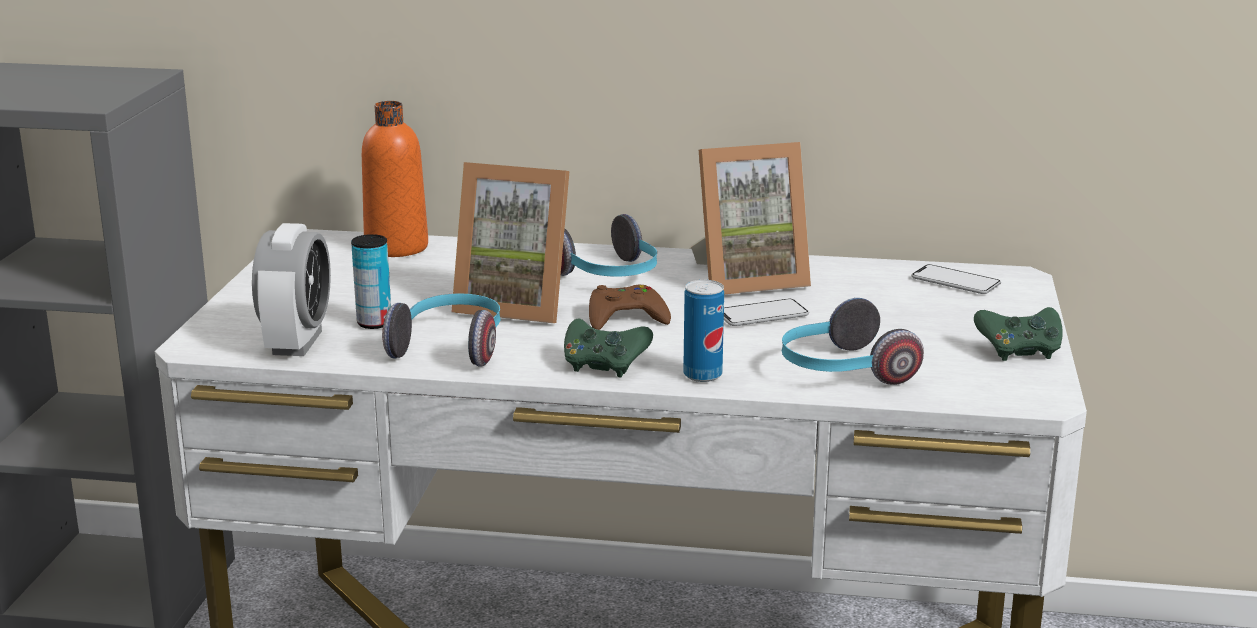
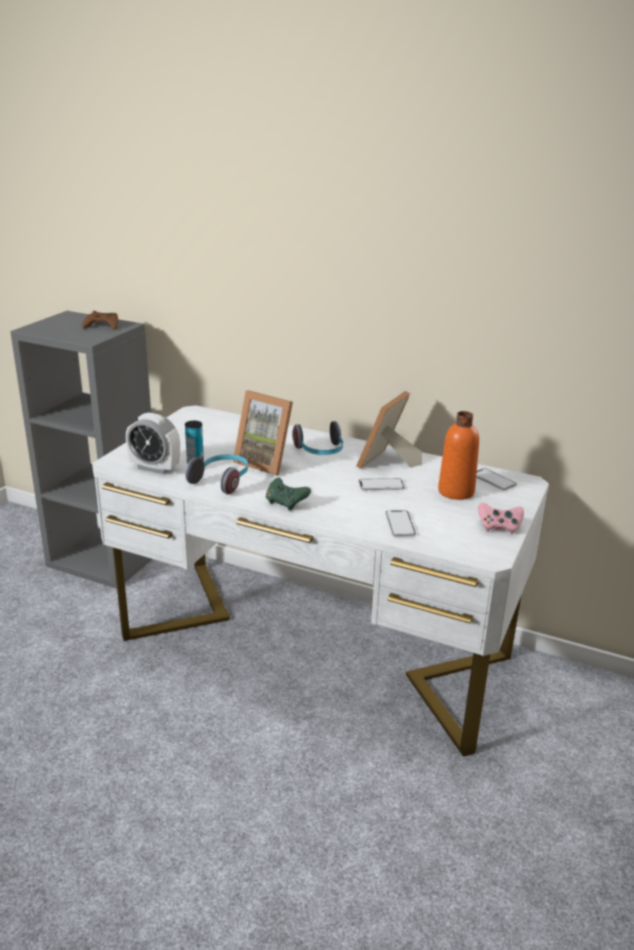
camera: 15 degrees right, 5 degrees up
(297, 342) = (155, 468): alarm clock -> alarm clock turned 90 degrees clockwise
(396, 247) = (230, 421): orange bottle -> orange bottle (456, 491)
(625, 317) = (313, 477): brown game controller -> brown game controller (102, 325)
(702, 375) = (329, 515): can -> none
(748, 279) = (387, 463): picture frame -> picture frame turned 120 degrees clockwise
(842, 371) = (400, 524): headphones -> phone
(1019, 352) = (499, 527): green game controller -> pink game controller

